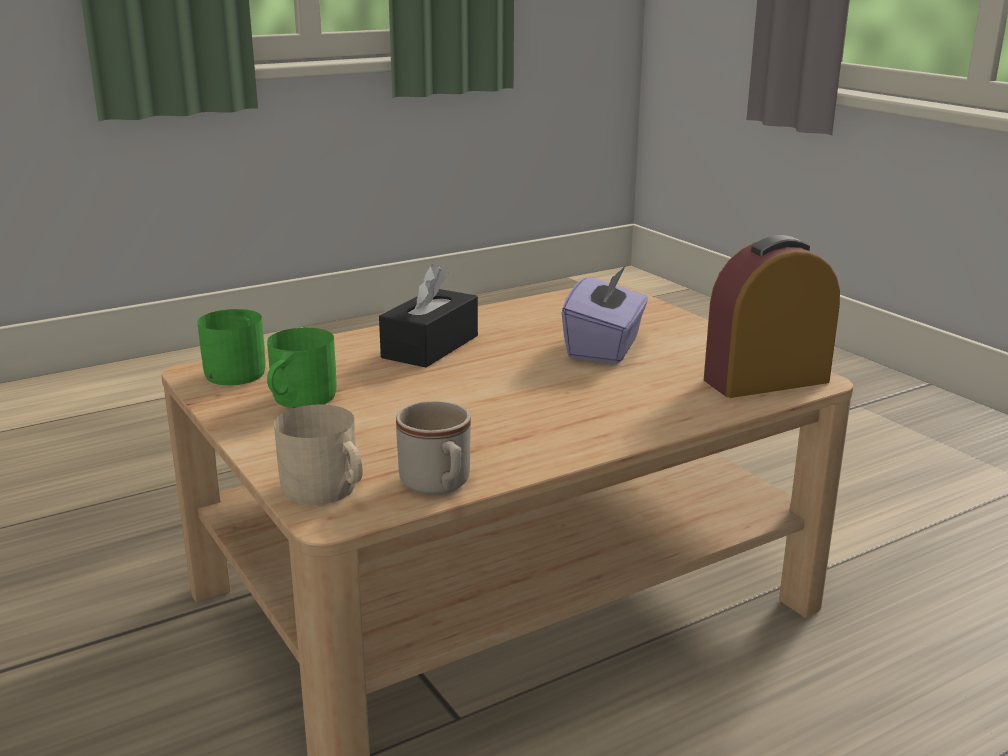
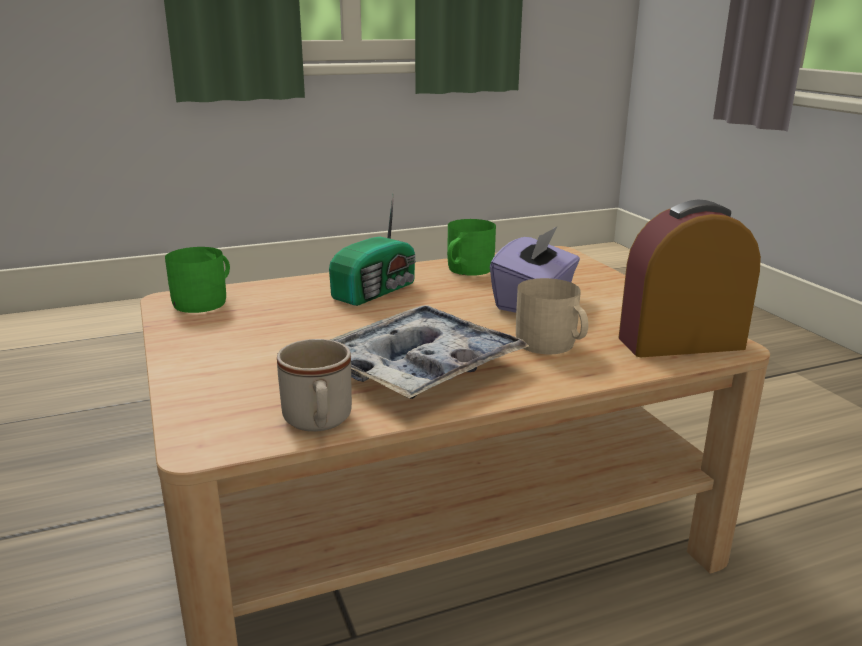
camera: 10 degrees right, 0 degrees up
(298, 399) = (238, 329): green mug -> green mug (466, 270)
(326, 491) = (211, 418): beige mug -> beige mug (551, 345)
(430, 346) = (378, 291): black tissue box -> radio
(513, 424) = (419, 367): none -> tray

